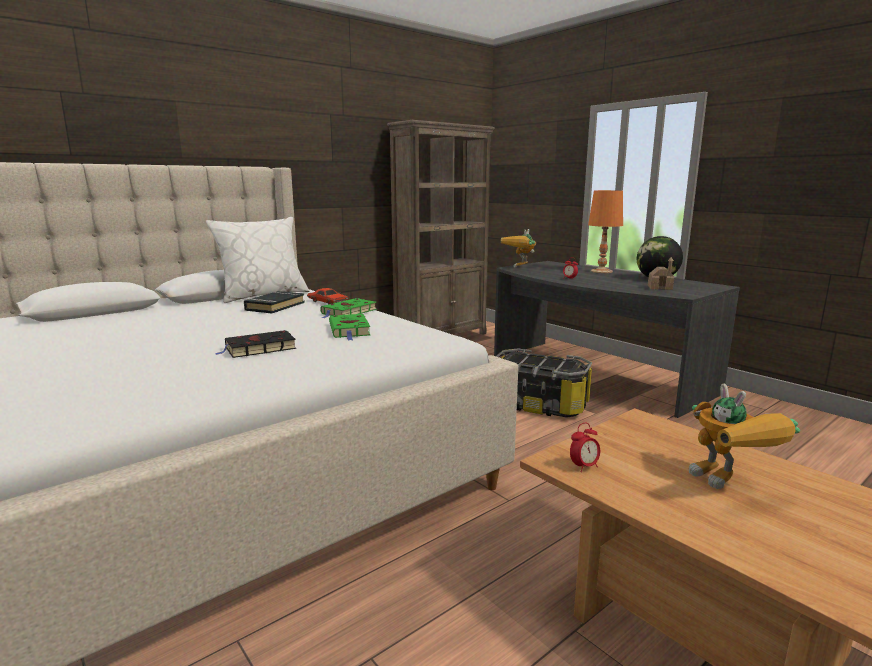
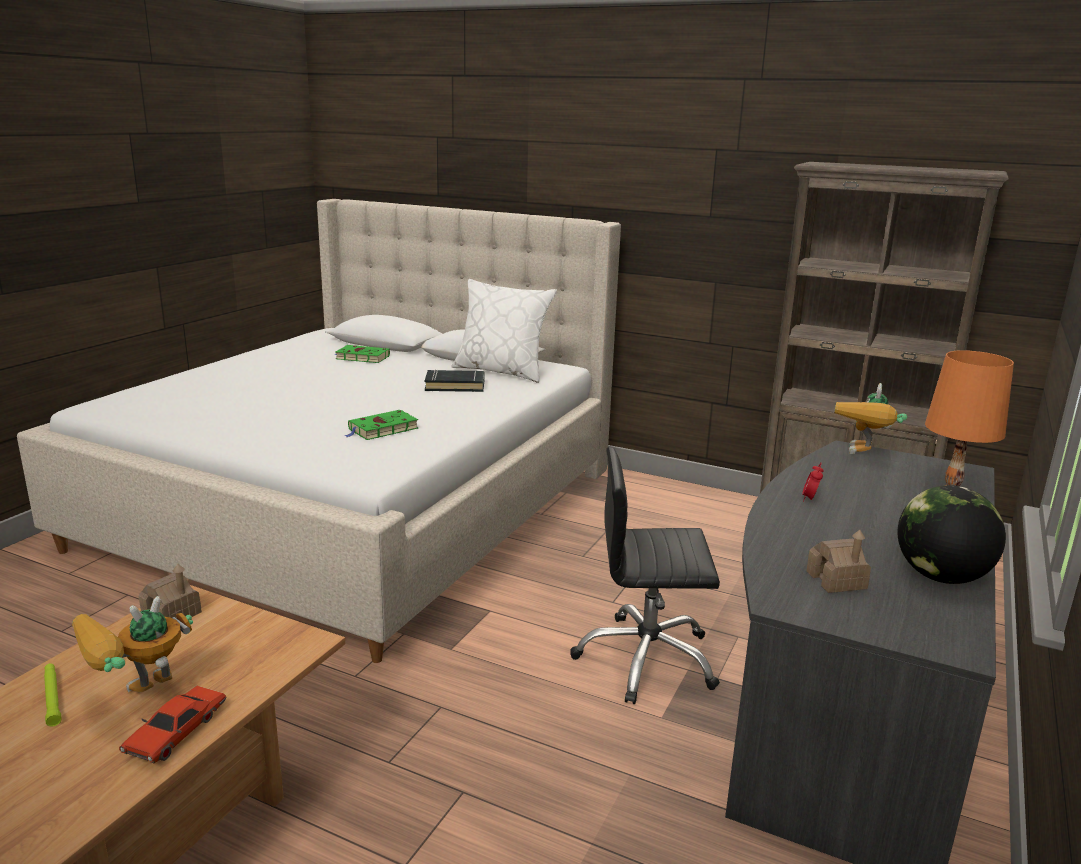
camera: 65 degrees right, 5 degrees up
(258, 349) = (298, 413): black book -> none
(327, 302) = (495, 399): red toy car -> red toy car (177, 732)
(348, 312) = (457, 415): green book -> green book (361, 357)
(521, 267) = (865, 455): toy robot -> toy robot turned 75 degrees counterclockwise
(539, 405) = (646, 659): storage box -> black office chair
(584, 467) = (172, 614): alarm clock -> toy house
(735, 527) = (52, 697): none -> green flashlight

